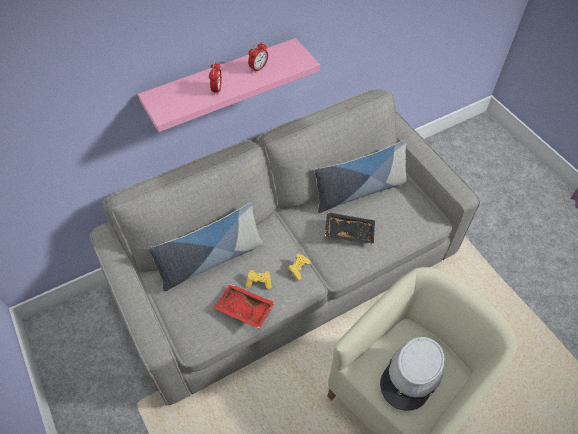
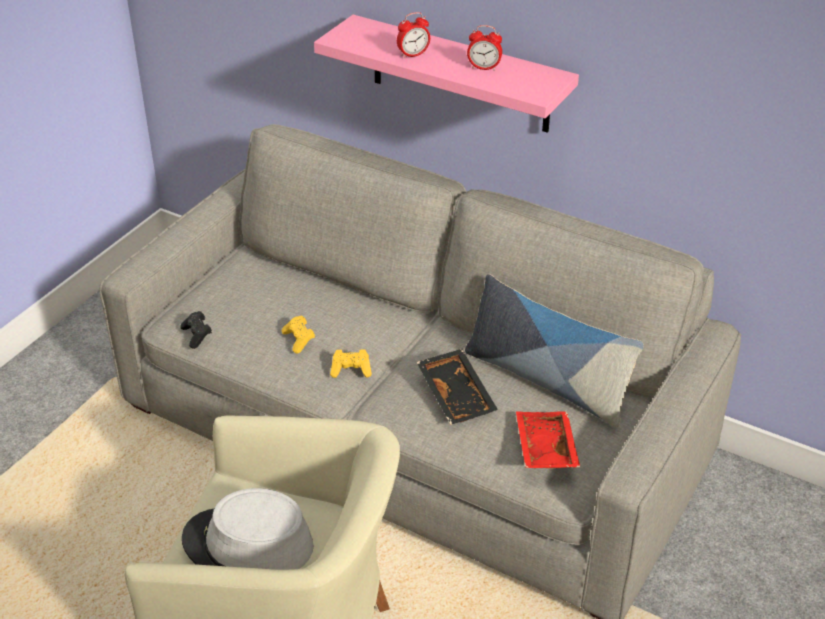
camera: 60 degrees right, 15 degrees down
(211, 260) = (301, 287): pillow -> none
(214, 333) = (197, 335): none -> black game controller
(244, 310) = (246, 343): red tray -> red tray (544, 448)

